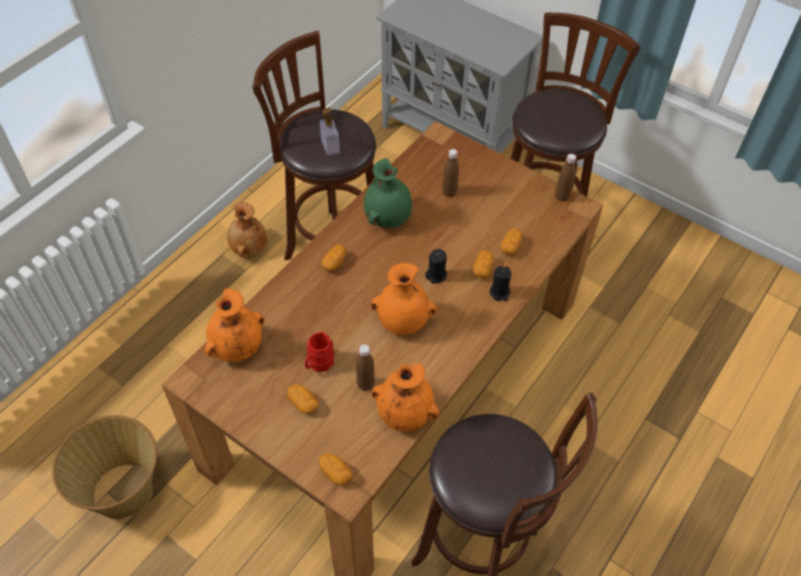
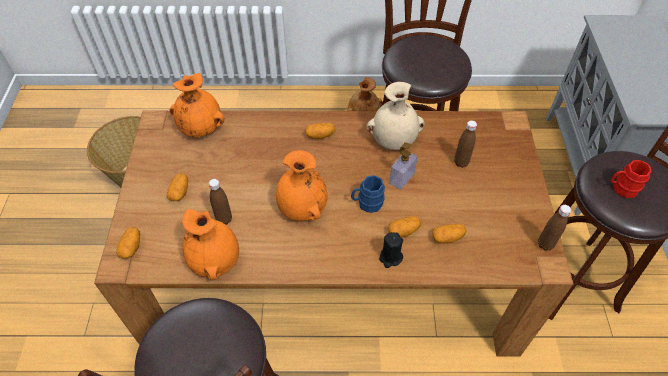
camera: 55 degrees right, 0 degrees up
(318, 363) = (221, 180): red mug -> red mug (622, 188)
(330, 146) = (419, 65): soap dispenser -> soap dispenser (401, 178)
(388, 218) = (394, 141): green vase -> beige vase
(436, 275) = (367, 203): black candle -> blue mug

